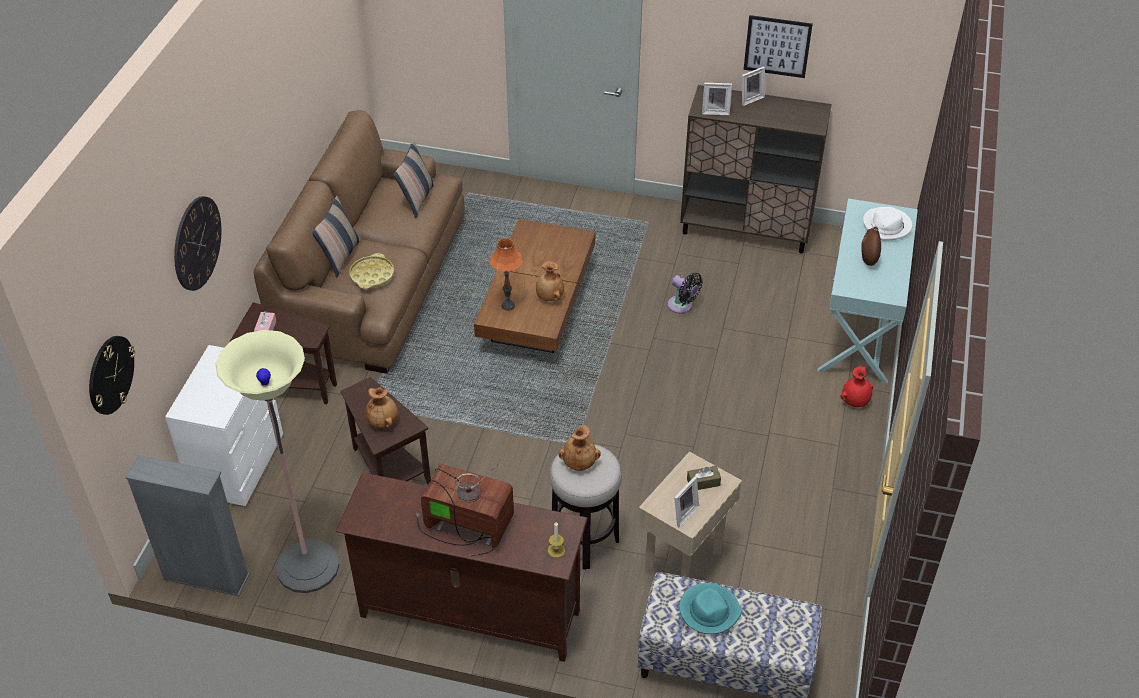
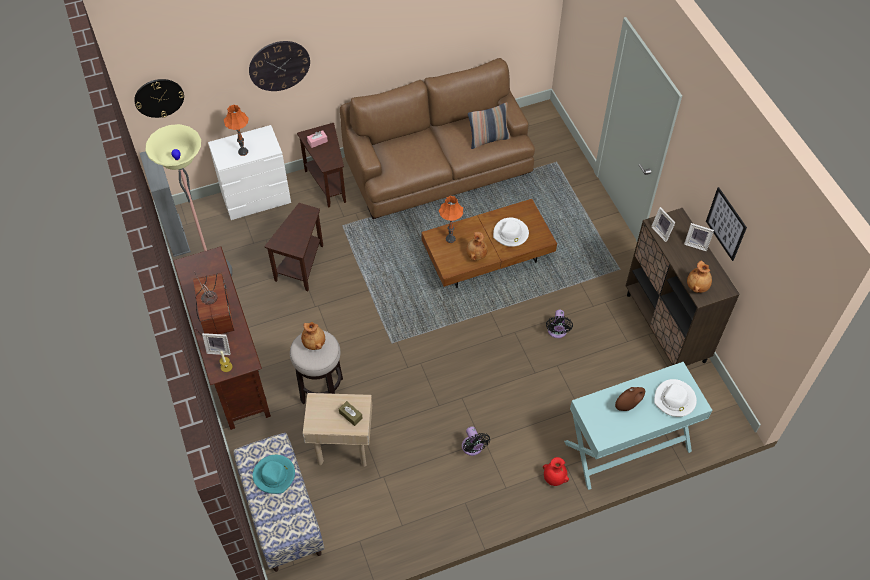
camera: 55 degrees right, 10 degrees up
(222, 390) = (243, 152): none -> orange table lamp
(340, 257) = (407, 136): pillow -> none
(372, 275) = (405, 159): yellow tray -> none
(383, 421) = (291, 235): brown vase -> brown vase (697, 286)
(549, 257) = (511, 234): none -> white hat
(682, 513) = (318, 417): picture frame -> picture frame (219, 349)
(770, 446) = (473, 448): none -> black fan

